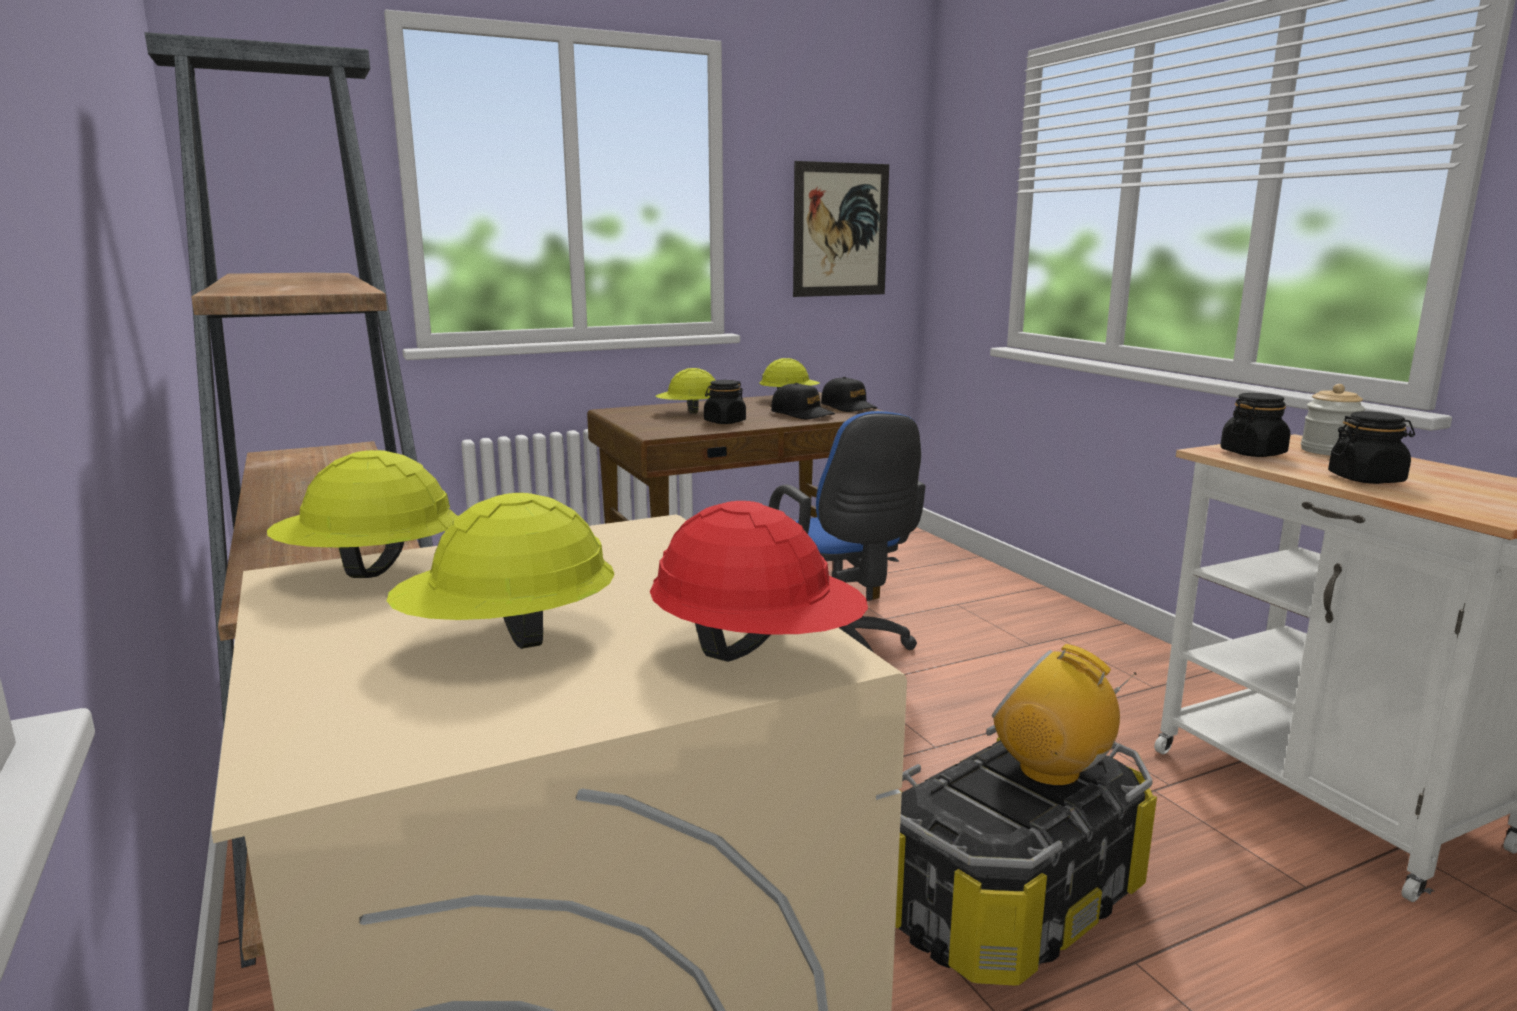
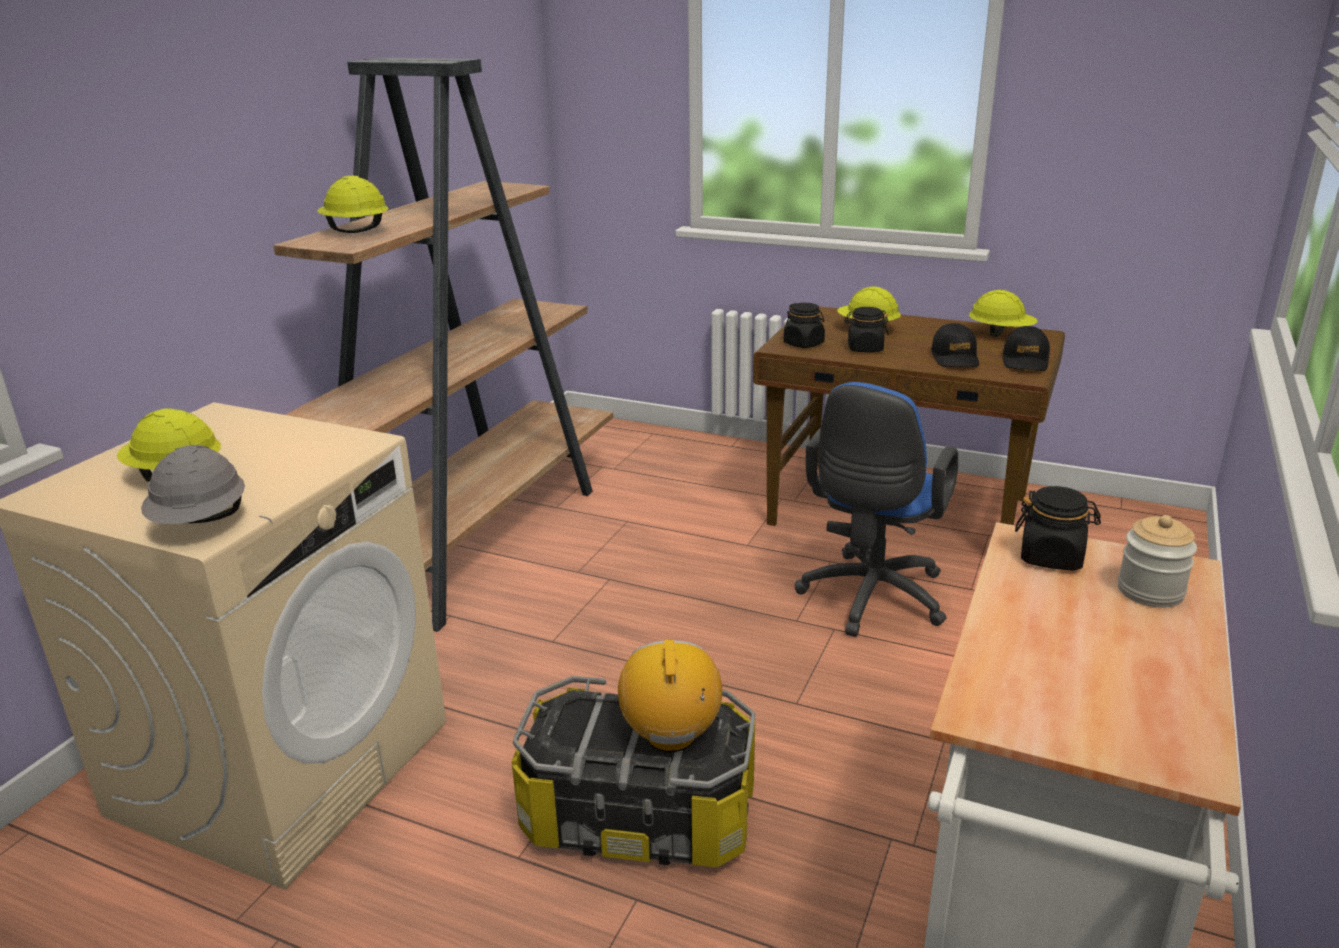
camera: 50 degrees right, 10 degrees up
(369, 570) = (235, 419): yellow hard hat -> yellow hard hat (355, 231)
(757, 649) = (201, 523): red hard hat -> grey hard hat
(840, 230) = (1149, 144): picture -> none
(1366, 479) = (1034, 629): black jar -> black jar (804, 344)

